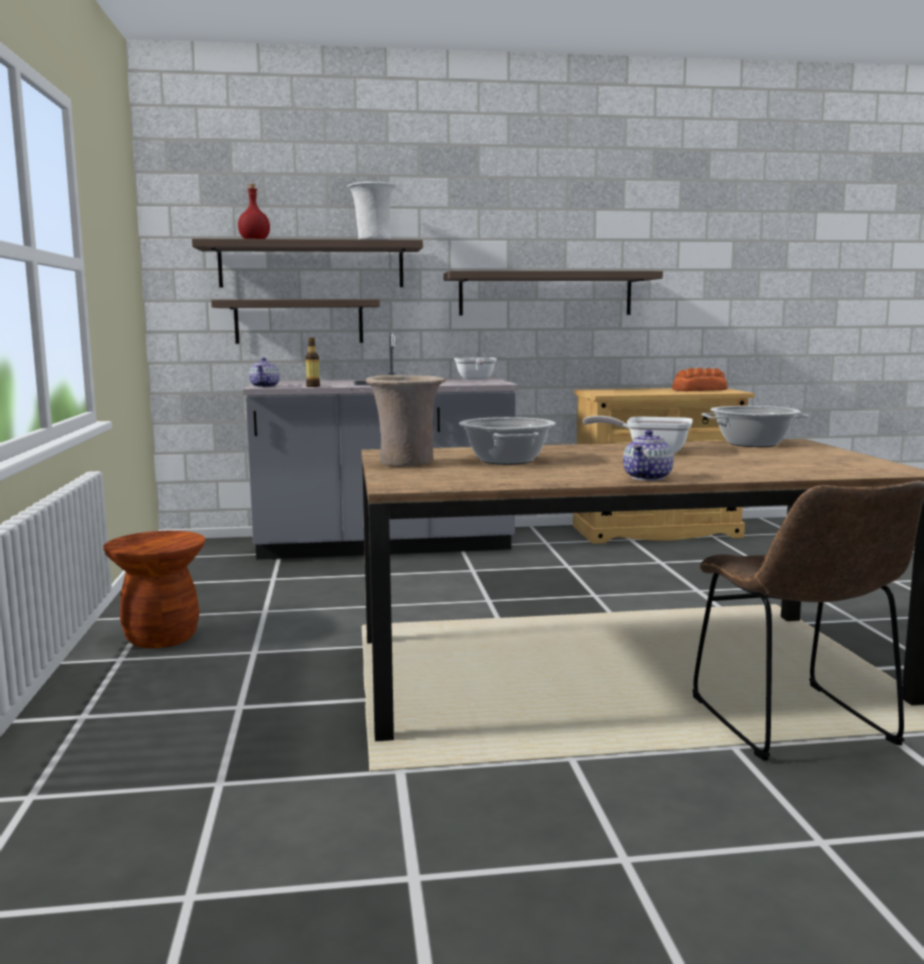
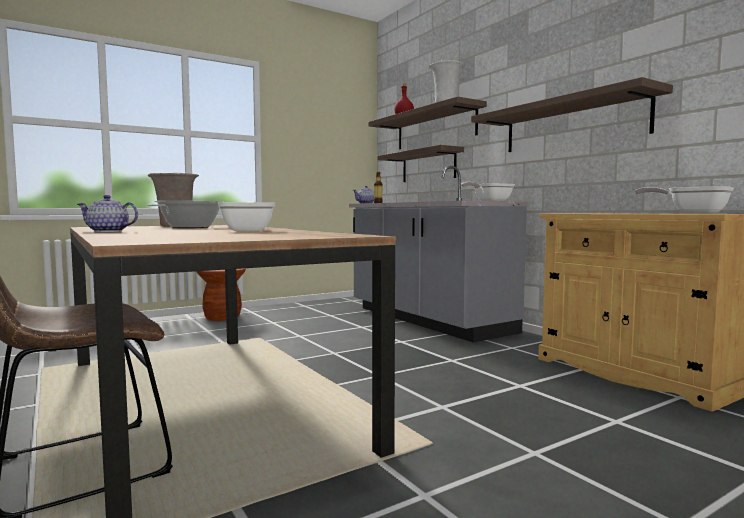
camera: 65 degrees right, 5 degrees down
(698, 390) = (692, 213): bread -> frying pan
(752, 444) = (324, 233): cooking pot -> none

